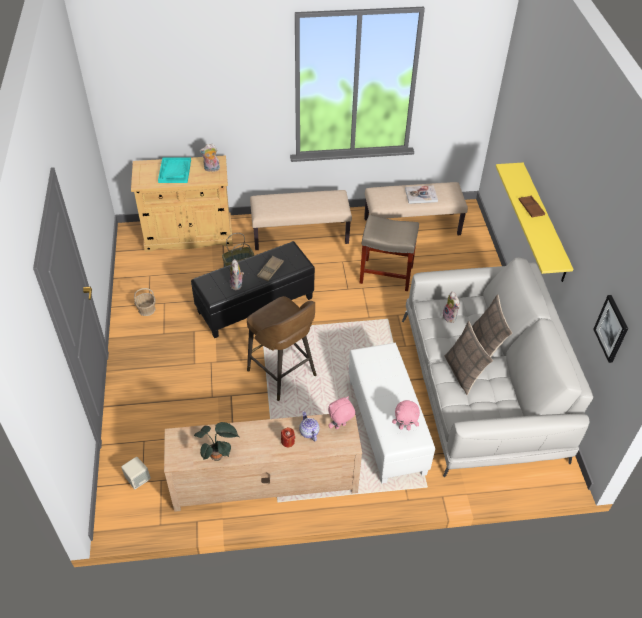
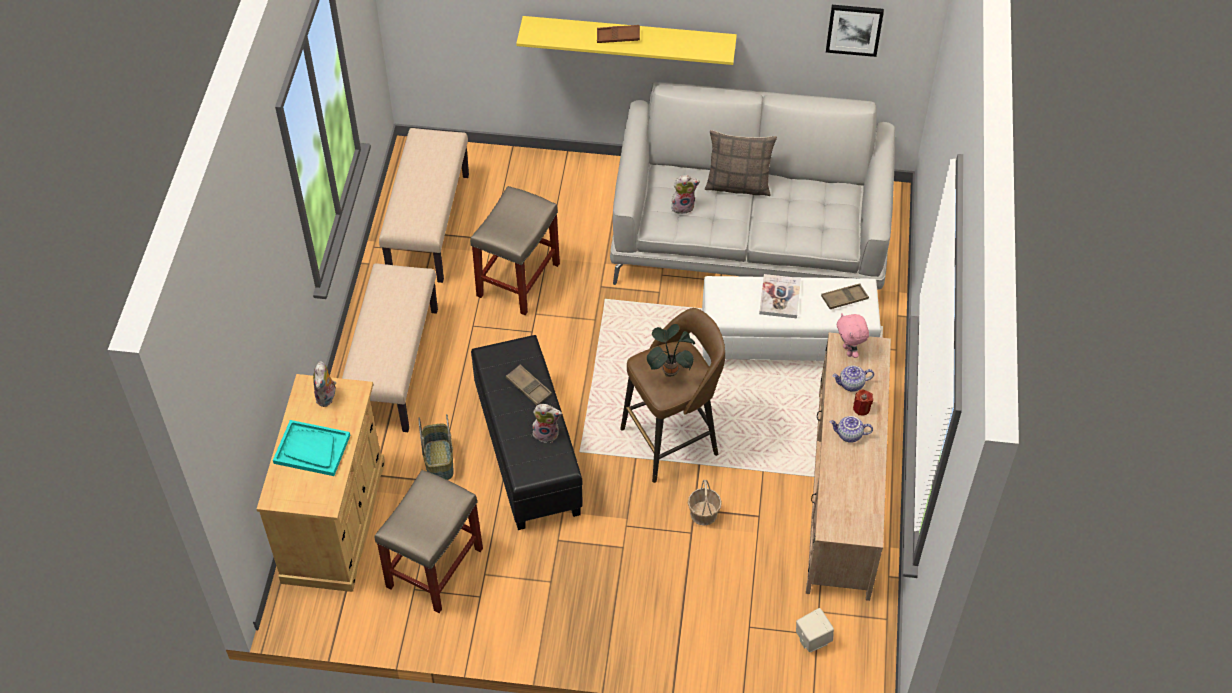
camera: 75 degrees left, 5 degrees up
(146, 309) = (491, 600): basket -> basket (703, 513)
(164, 281) = (434, 569): none -> beige stool
(218, 455) = (869, 484): potted plant -> potted plant (669, 369)
(261, 437) = (849, 435): none -> teapot
(404, 427) = (844, 299): pink plush toy -> brown tray
(421, 195) = (428, 175): book -> book (780, 297)
(463, 373) = (777, 220): pillow -> none

